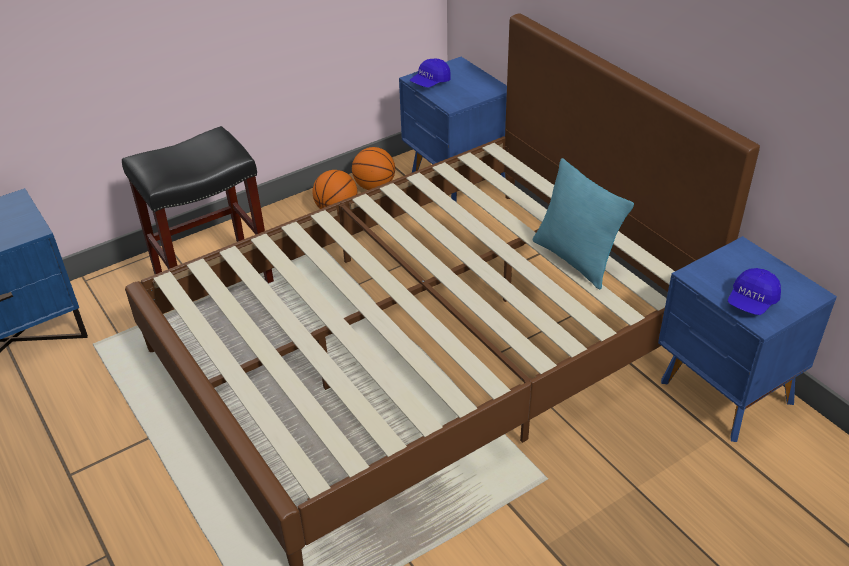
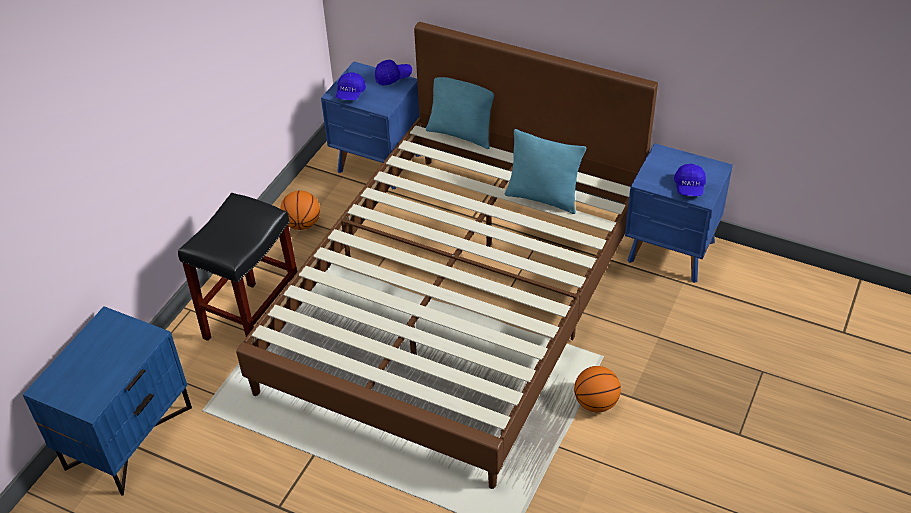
camera: 30 degrees left, 5 degrees up
(374, 186) = (316, 192): basketball -> basketball (596, 403)
(487, 81) = (393, 77): none -> blue cap
(535, 166) = (461, 134): none -> turquoise pillow

